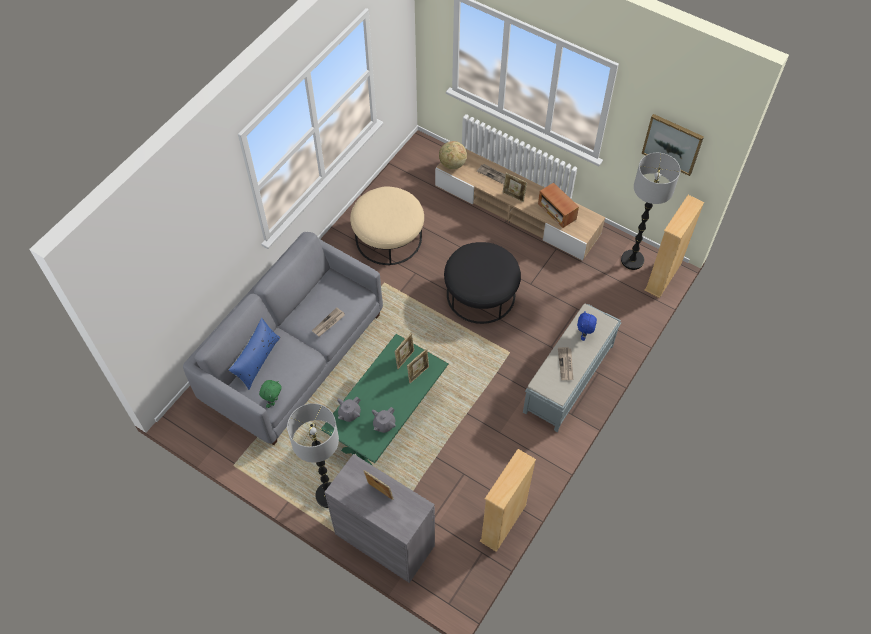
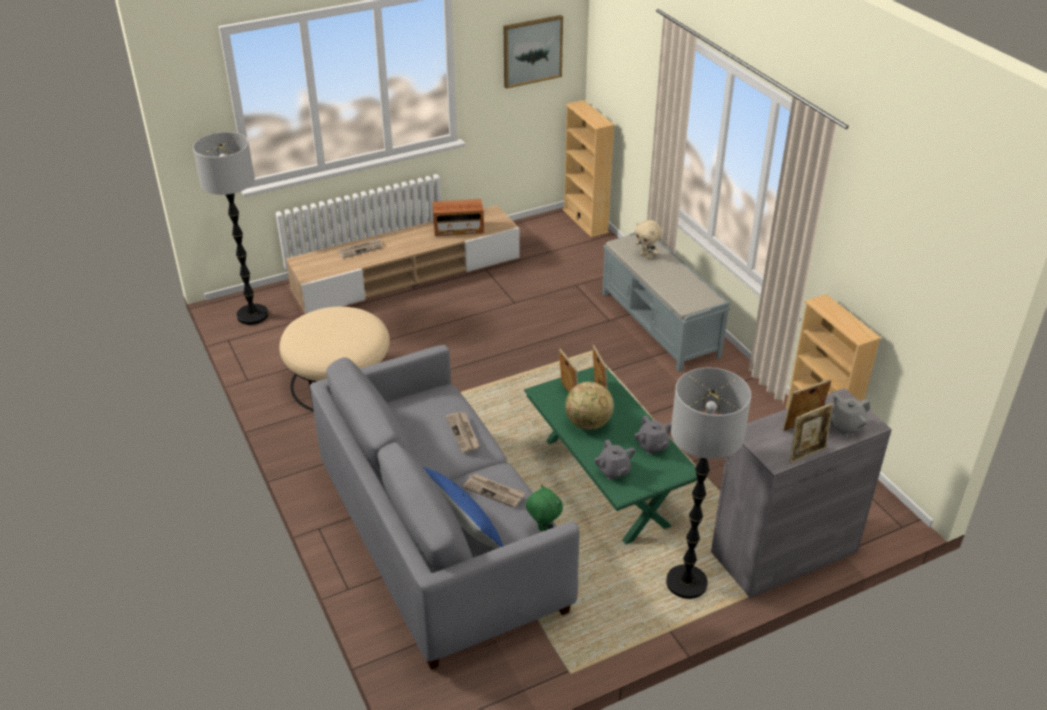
camera: 60 degrees left, 20 degrees down
(393, 516) = (845, 426): none -> grey teapot
(452, 164) = (312, 271): globe -> globe (588, 424)
(481, 294) = (494, 342): black ottoman -> none
(513, 196) = (406, 248): picture frame -> picture frame (806, 453)
(566, 364) = (674, 280): newspaper -> newspaper (494, 491)
(584, 335) = (646, 256): blue plush toy -> beige plush toy
(632, 260) = (548, 230): floor lamp -> floor lamp (252, 315)

